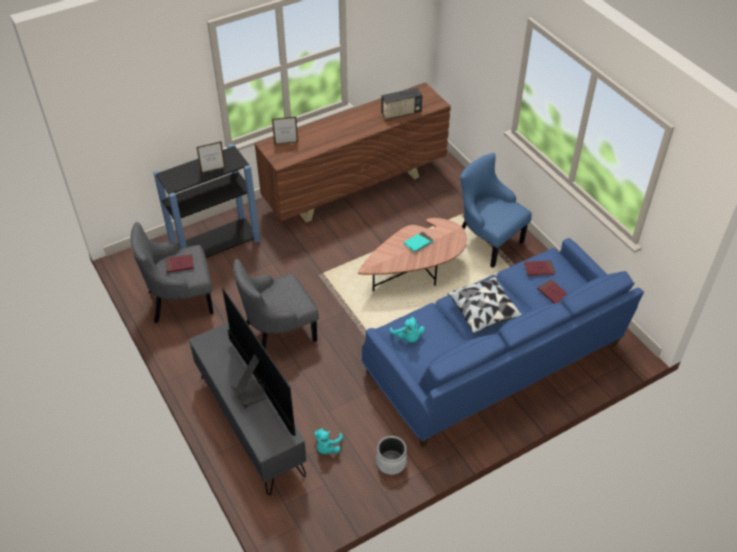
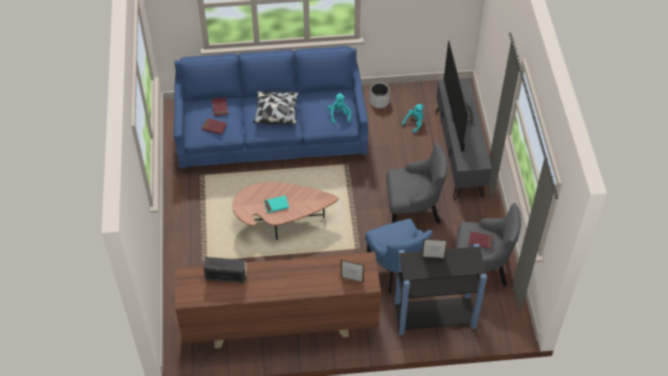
camera: 155 degrees left, 5 degrees up
(488, 242) = (204, 225): blue armchair -> blue armchair (396, 267)

